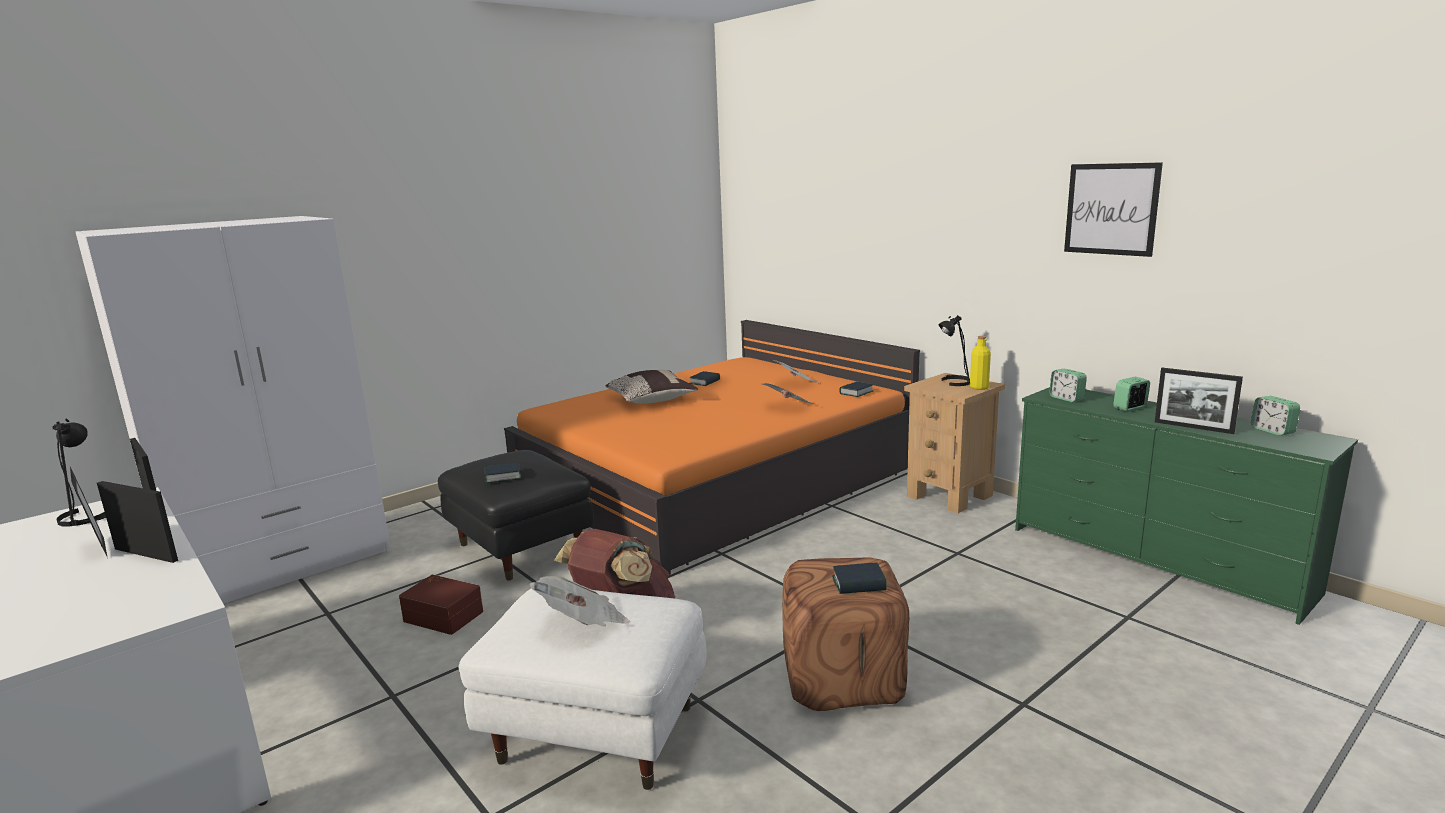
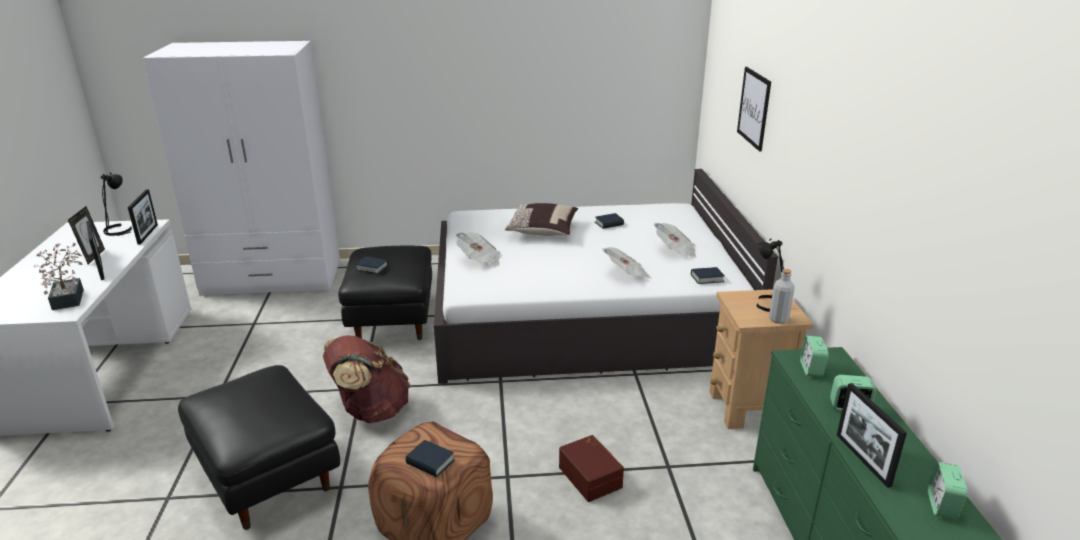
camera: 35 degrees right, 10 degrees up
(152, 592) = (69, 297): none -> potted plant
(444, 615) = (299, 353): brown storage box -> brown storage box (591, 476)
(583, 623) = (247, 407): newspaper -> newspaper (479, 260)
(594, 734) = (266, 477): white ottoman -> black ottoman
(717, 479) = (585, 312): orange bed -> white bed
(979, 387) = (778, 319): yellow bottle -> grey bottle
(1111, 209) = (912, 181): picture -> picture (754, 108)

